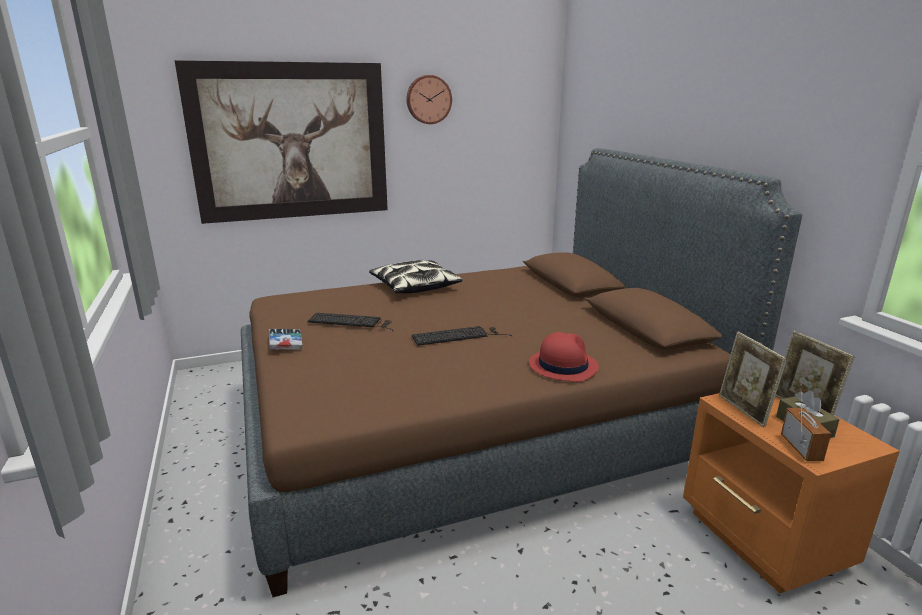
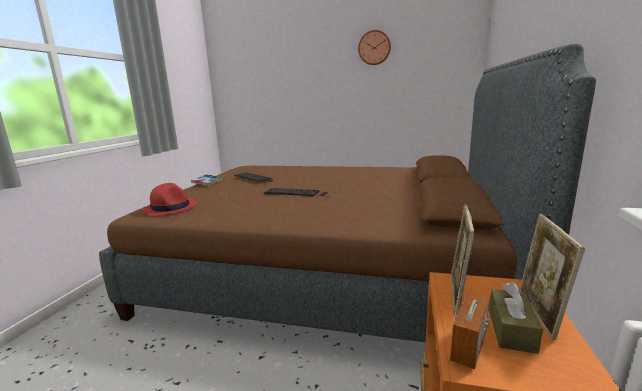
camera: 35 degrees right, 5 degrees down
(291, 142) = (286, 79): picture -> none
(414, 286) = (325, 169): pillow -> none
(562, 365) = (329, 219): red hat -> red hat (171, 207)

